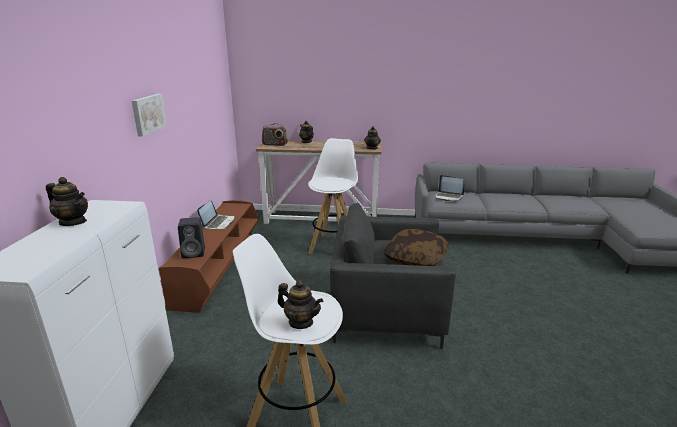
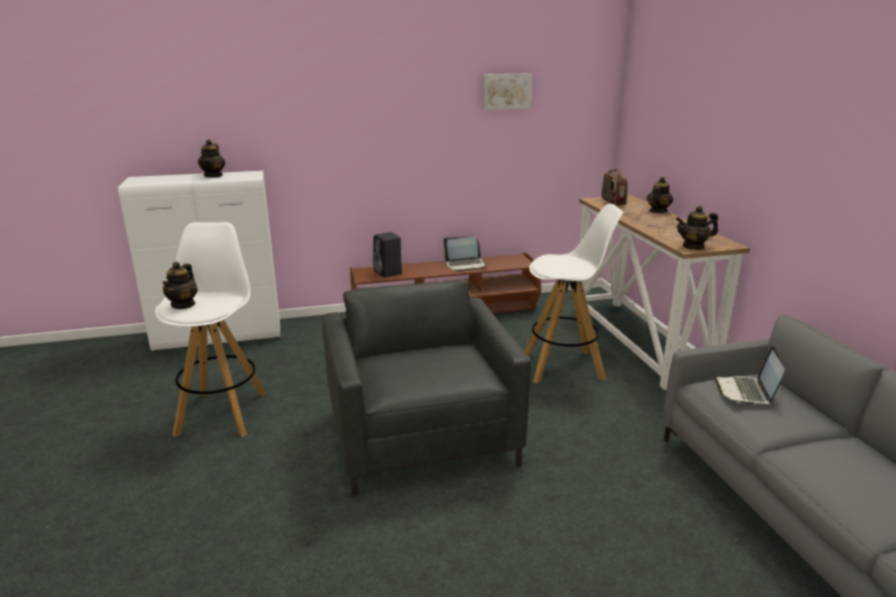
camera: 70 degrees right, 0 degrees up
(148, 114) = (381, 115): picture -> picture (506, 91)
(415, 258) = (418, 374): pillow -> none

